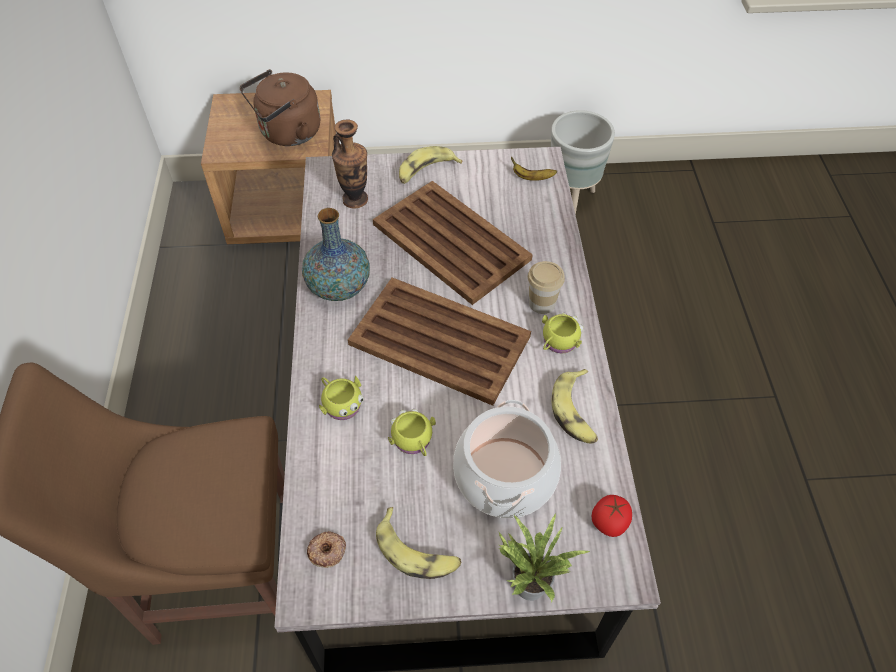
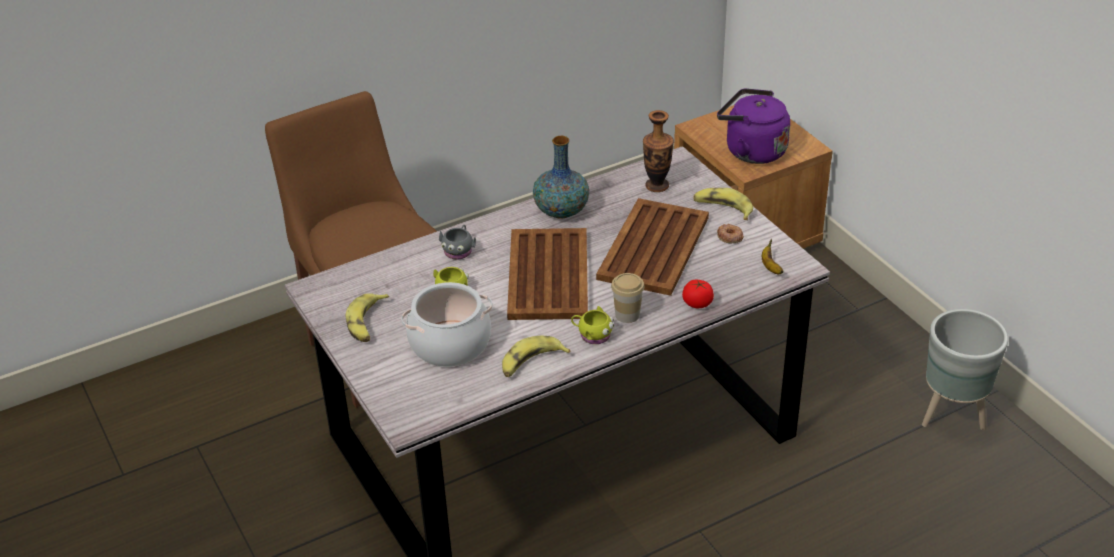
camera: 65 degrees right, 15 degrees down
(287, 133) = (751, 151): brown kettle -> purple kettle
(327, 551) = (345, 285): donut -> donut (730, 236)
(340, 404) = (459, 250): yellow mug -> grey mug
(529, 581) = (375, 379): potted plant -> none
(609, 522) = (444, 405): tomato -> tomato (697, 303)

